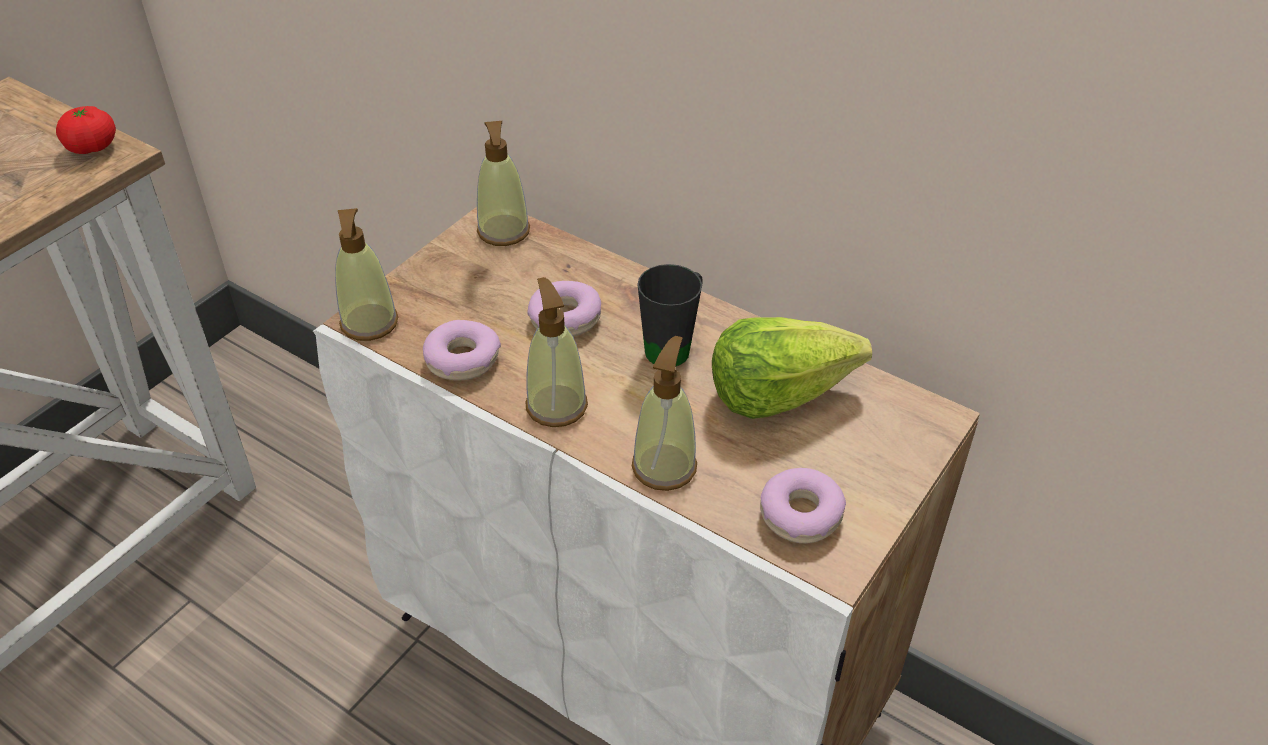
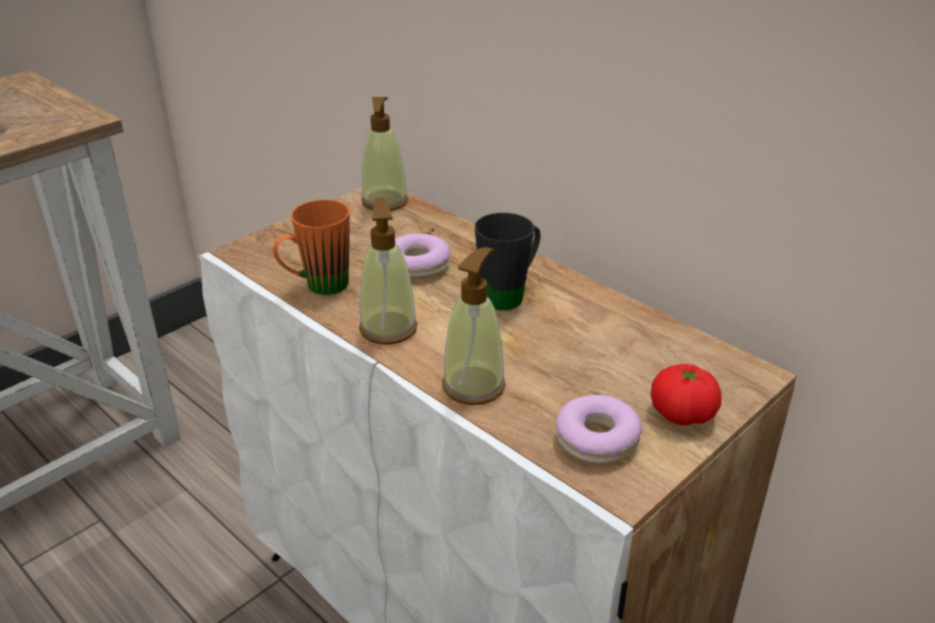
camera: 10 degrees right, 10 degrees down
(92, 147) = (69, 113): tomato -> tomato (682, 414)
(369, 323) = (247, 254): soap dispenser -> none
(463, 359) = (317, 287): donut -> orange mug
(778, 391) = (599, 338): lettuce -> none

